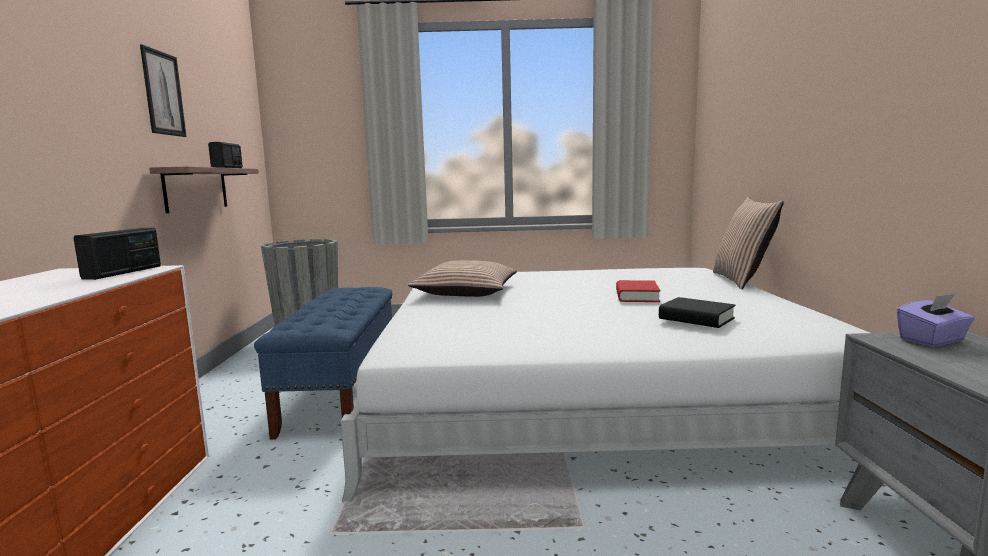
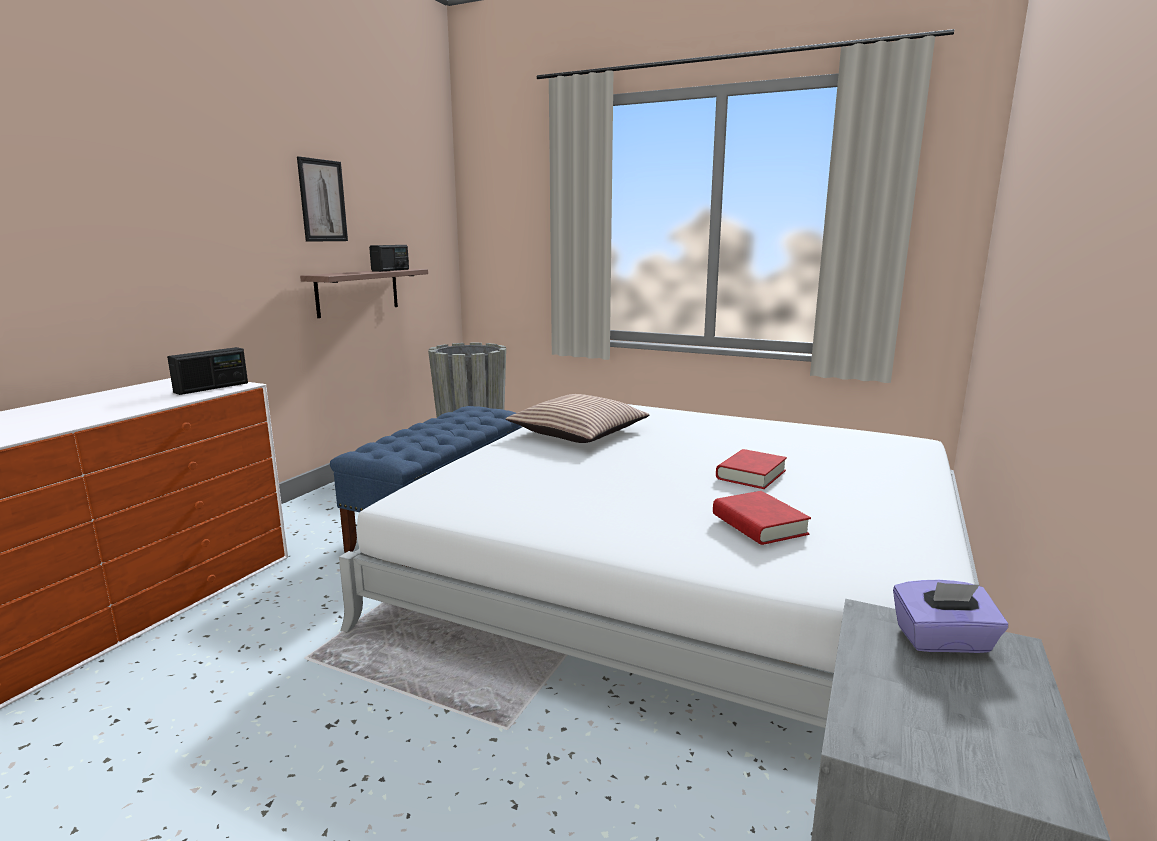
camera: 25 degrees right, 5 degrees up
(696, 318) = (759, 525): black book -> red book
(742, 280) = (947, 473): pillow -> none

